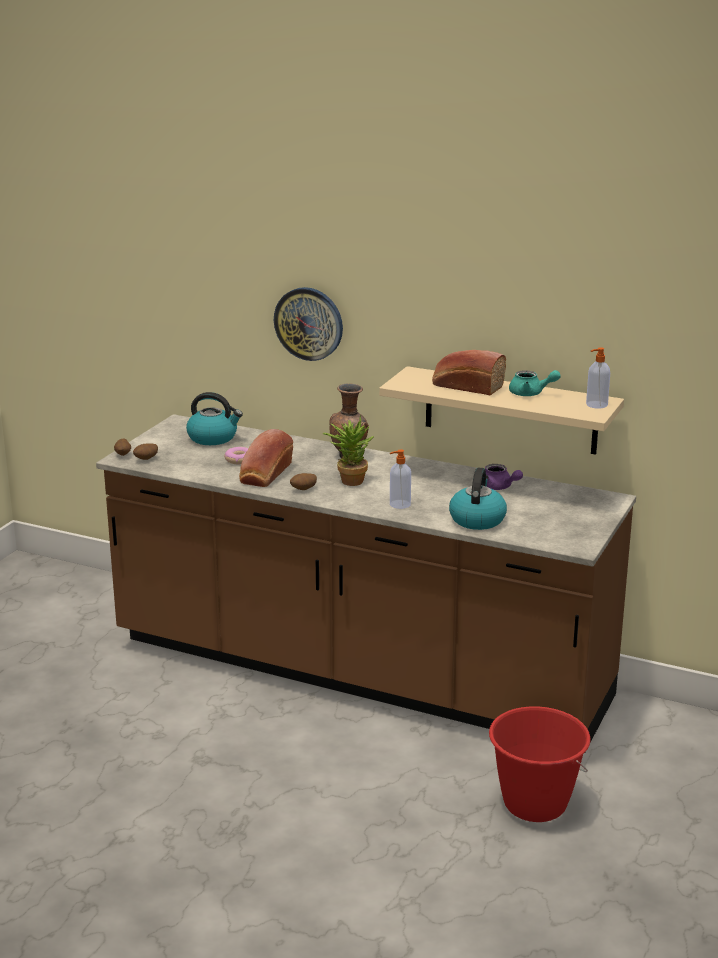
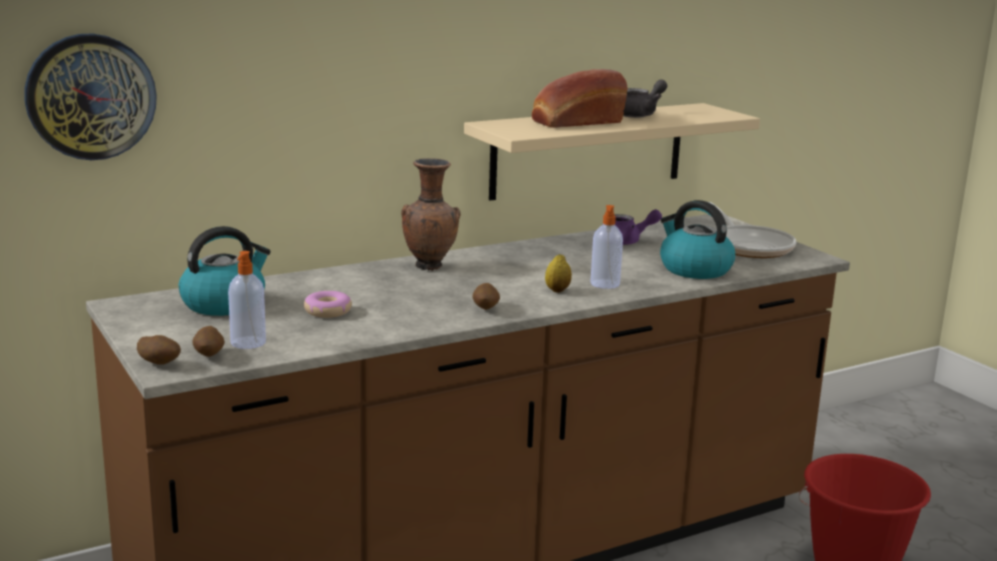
camera: 55 degrees left, 5 degrees down
(265, 474) = (402, 312): bread -> none
(309, 323) = (322, 89): wall clock -> wall clock (90, 96)
(349, 480) = (496, 284): potted plant -> none
(365, 496) = (557, 290): none -> lemon
(530, 393) = (639, 114): turquoise teapot -> grey teapot
(564, 522) = (748, 246): none -> frying pan
(596, 405) = (708, 110): soap dispenser -> soap dispenser (247, 343)

